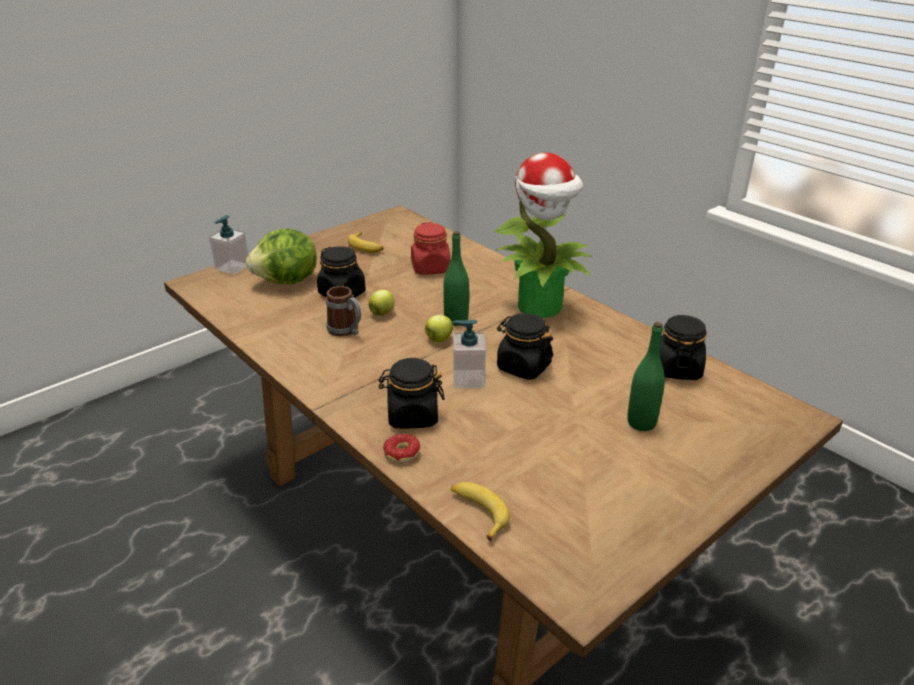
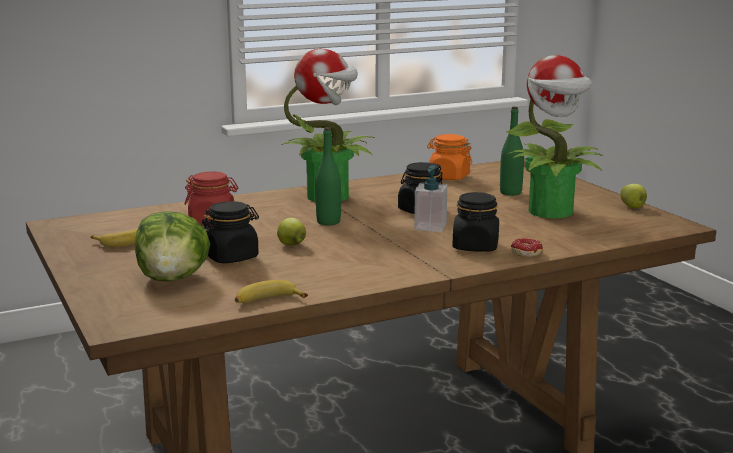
camera: 75 degrees left, 15 degrees down
(232, 267) = (95, 305): soap dispenser -> none
(347, 331) = (315, 259): mug -> none
(438, 340) = (359, 230): apple -> apple (633, 207)
(478, 512) = (600, 239): banana -> banana (267, 301)
(576, 464) = (552, 212): none -> potted plant
(677, 368) = (449, 177): black jar -> orange jar

